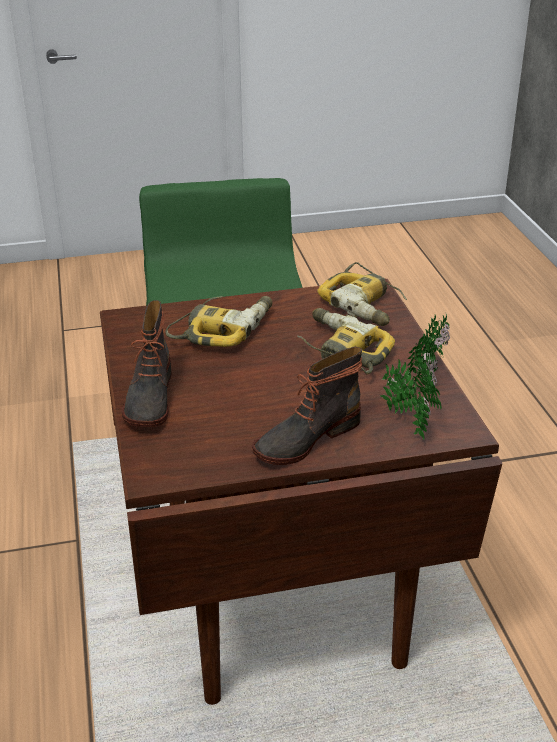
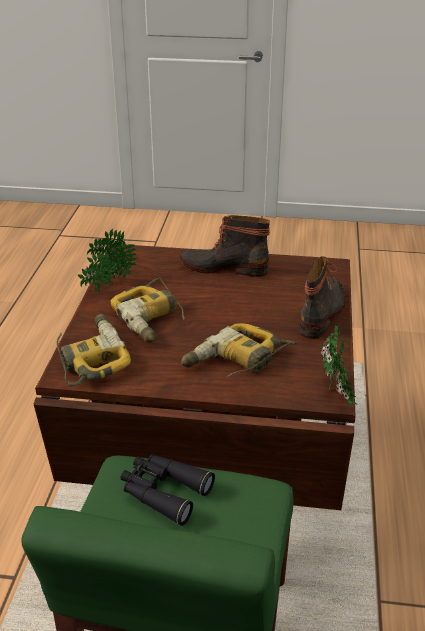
camera: 160 degrees left, 0 degrees up
(244, 284) = (163, 492): none -> black binoculars
(305, 438) = (224, 267): boot -> boot turned 150 degrees counterclockwise
(408, 421) = (151, 263): potted plant -> potted plant (336, 395)

